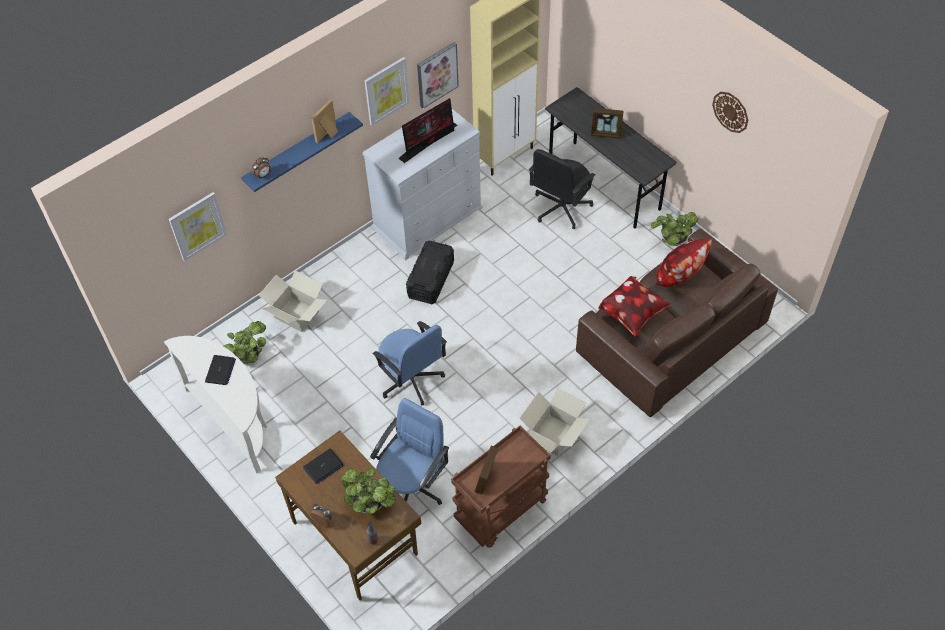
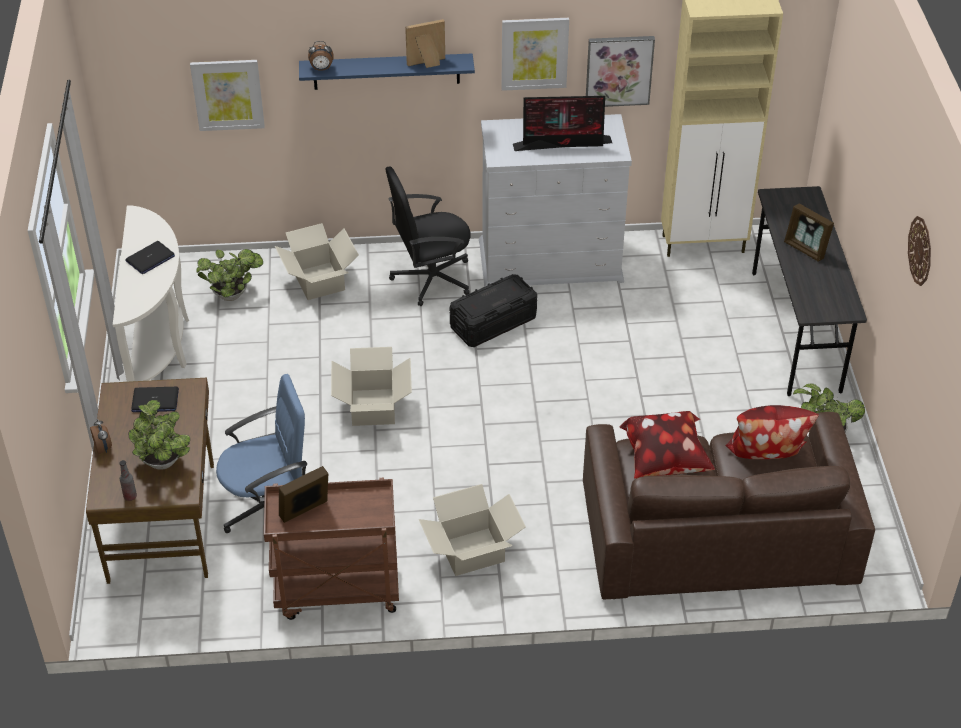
camera: 35 degrees right, 10 degrees down
(411, 380) = (372, 407): blue office chair -> cardboard box
(560, 207) = (717, 328): black office chair -> black office chair (431, 278)

